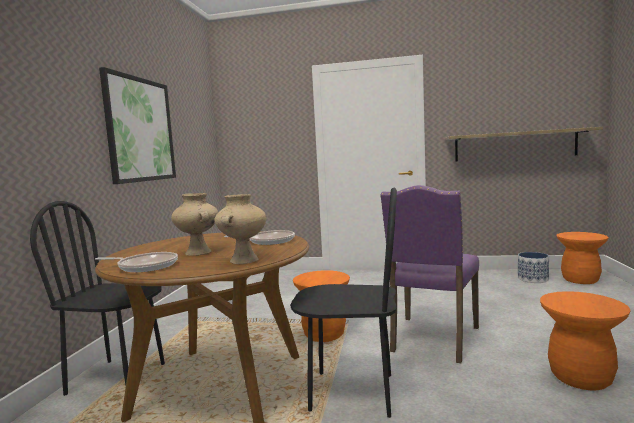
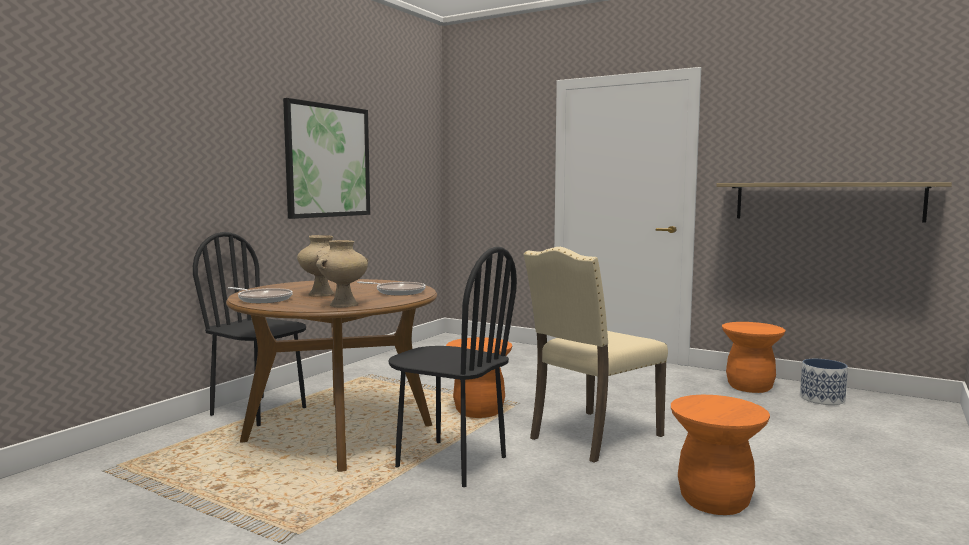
camera: 20 degrees right, 0 degrees up
(432, 339) = (592, 436): purple chair -> beige chair
(580, 280) = (895, 411): orange stool -> orange stool (750, 387)

